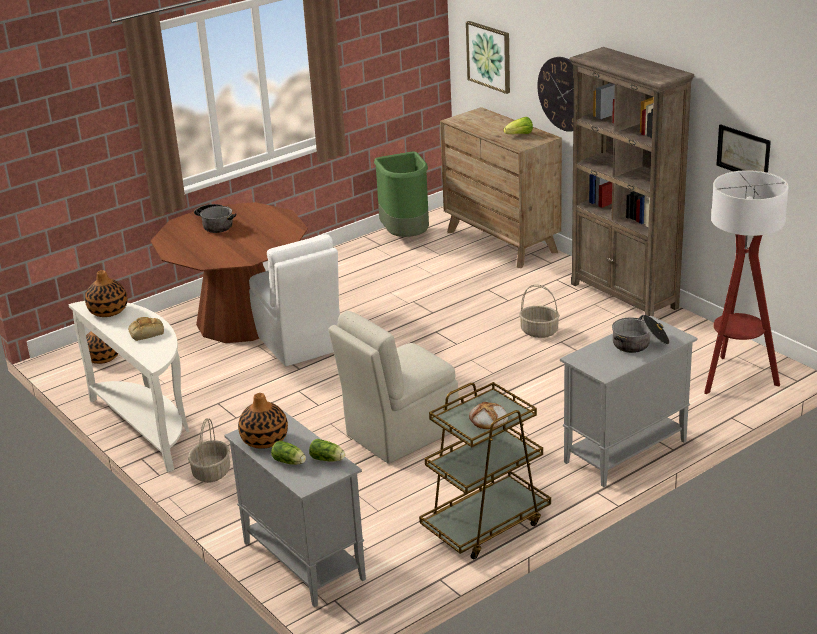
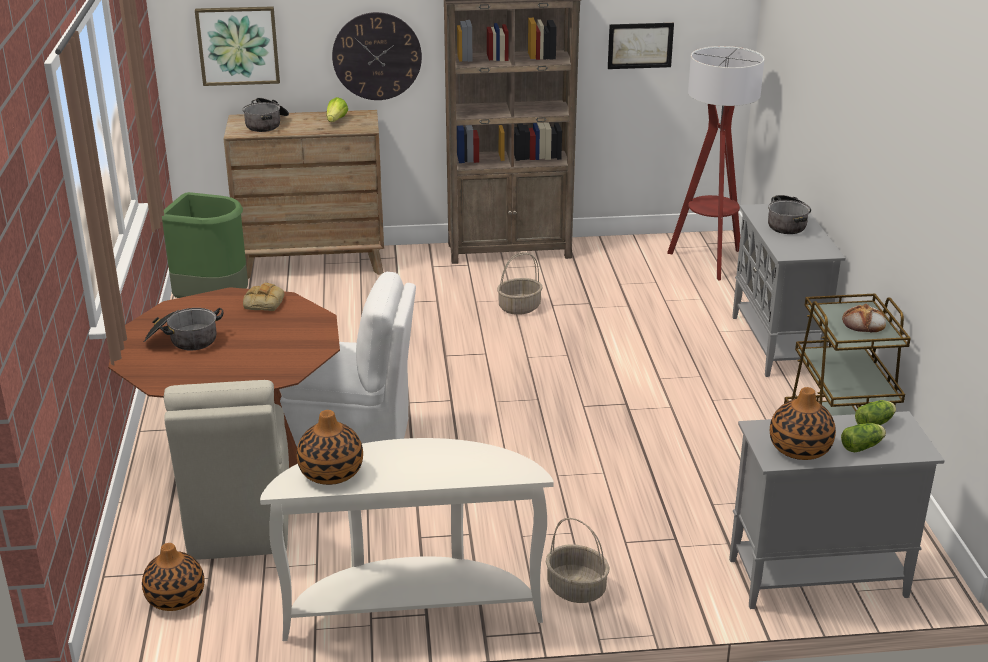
camera: 60 degrees left, 0 degrees up
(147, 332) = (434, 458): bread -> bread (263, 302)
(399, 433) = (624, 441): beige chair -> beige chair (239, 522)
(482, 121) = (267, 124): none -> cooking pot

